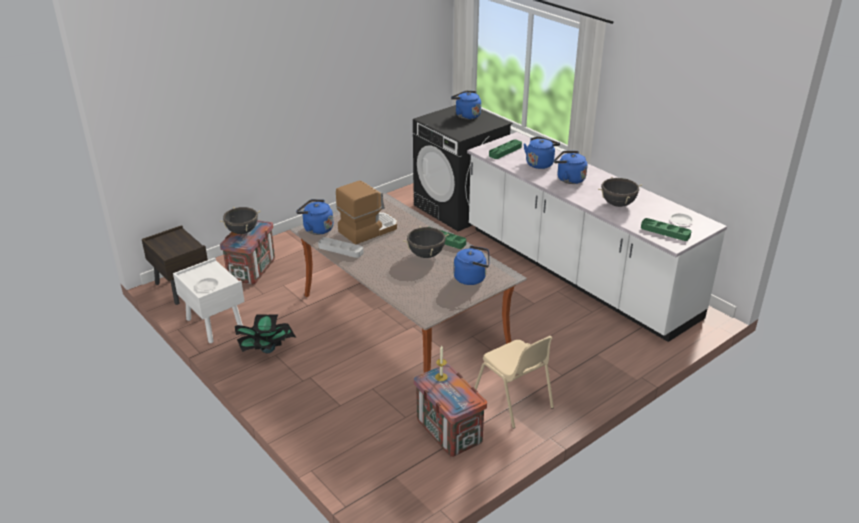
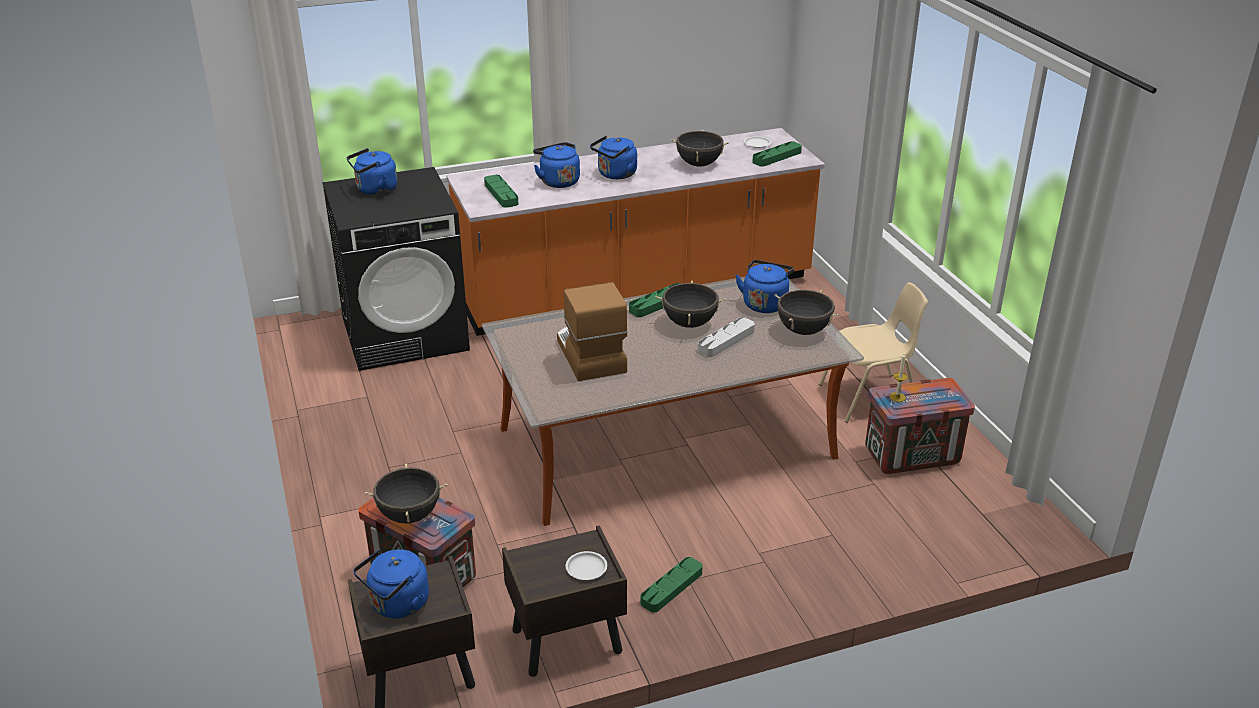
camera: 70 degrees left, 0 degrees up
(214, 324) = (565, 642): white nightstand -> brown nightstand
(267, 350) = (671, 588): potted plant -> green tray
(316, 229) = (555, 399): blue kettle -> blue kettle (397, 605)
(340, 250) = (633, 387): grey tray -> grey tray (726, 340)
(444, 298) = (803, 330): none -> black cooking pot
(576, 272) = (637, 291): white counter -> orange counter

